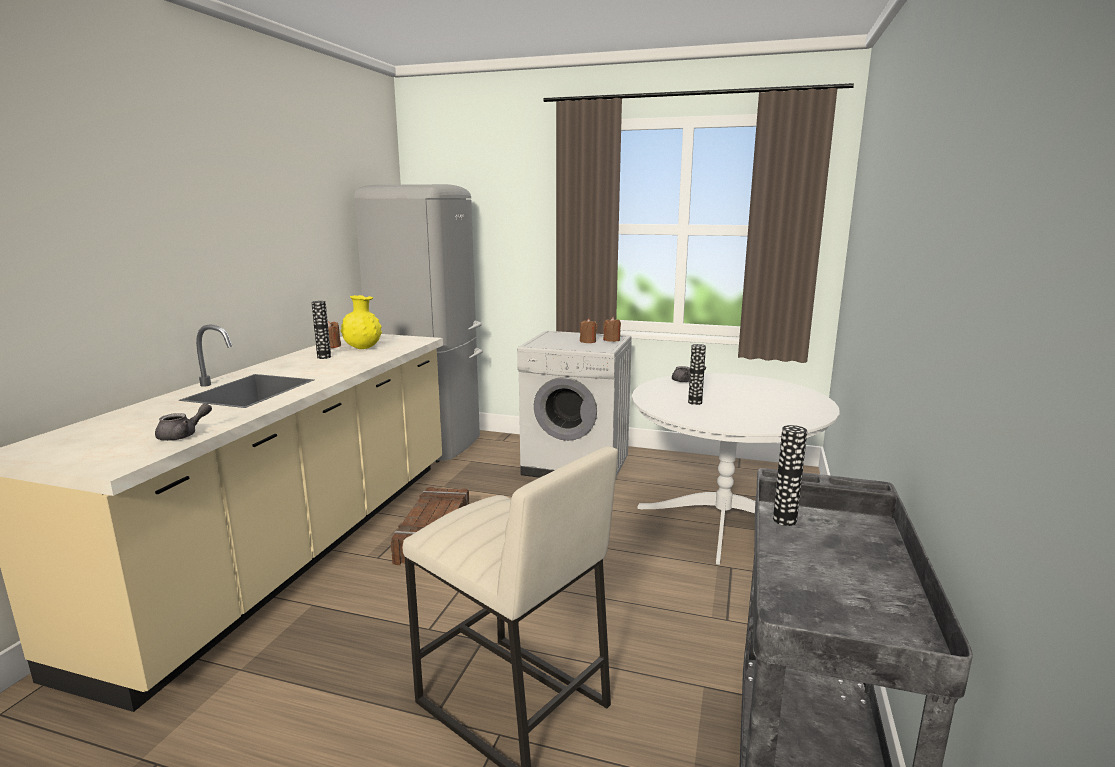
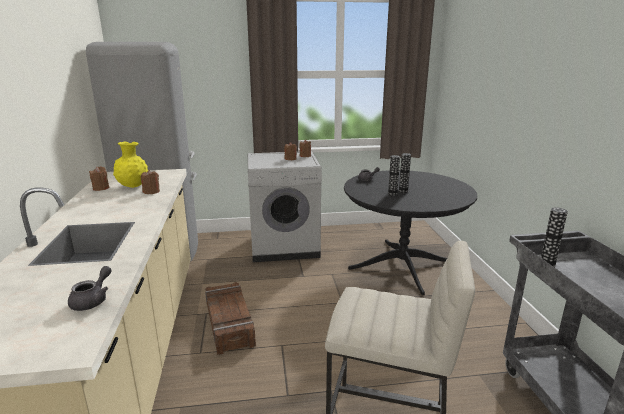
camera: 25 degrees left, 5 degrees up
(324, 357) = (110, 199): vase -> vase (403, 191)
(372, 355) = (151, 192): none -> brown candle
(722, 519) = (402, 265): white dining table -> black dining table

